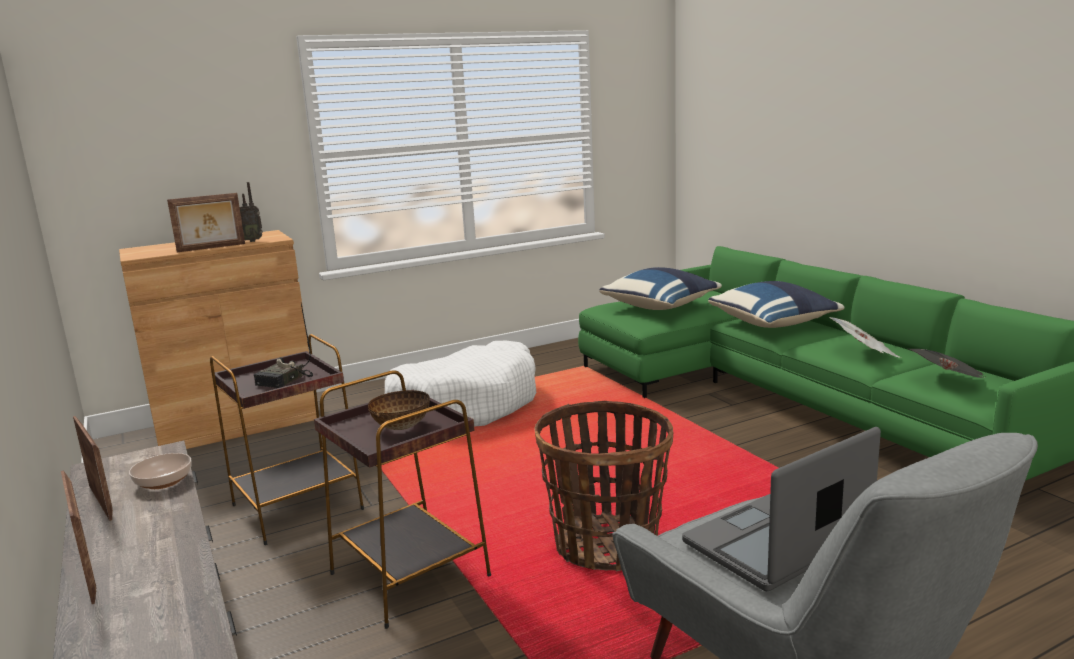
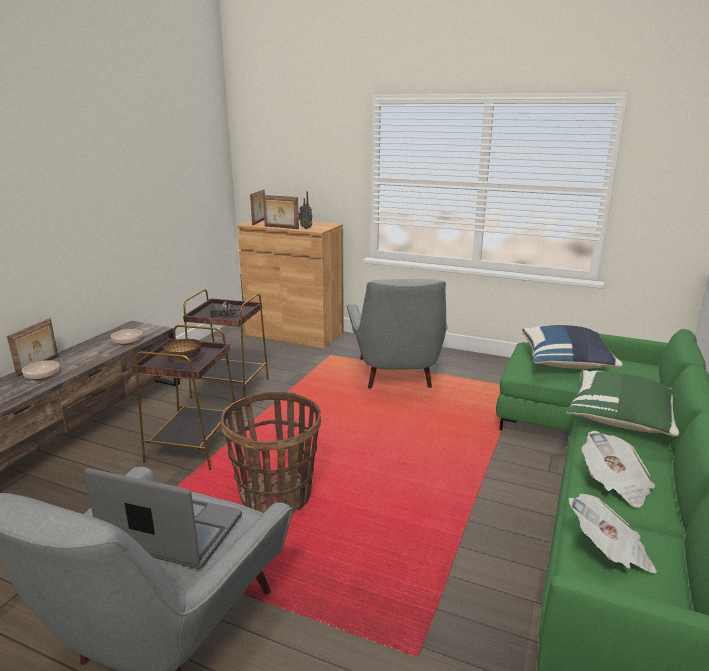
camera: 50 degrees right, 5 degrees up
(102, 501) = (101, 340): picture frame -> picture frame (259, 222)
(148, 575) = (42, 376): none -> bowl
(465, 405) = (397, 376): white dog bed -> grey armchair
(774, 324) = (621, 420): blue pillow -> green pillow

